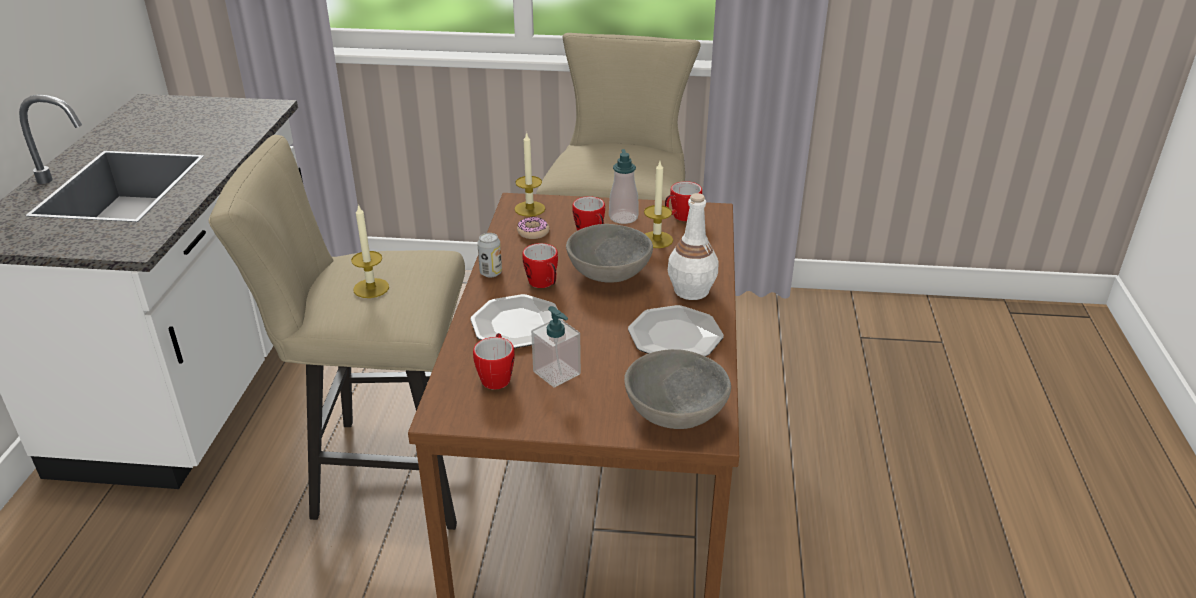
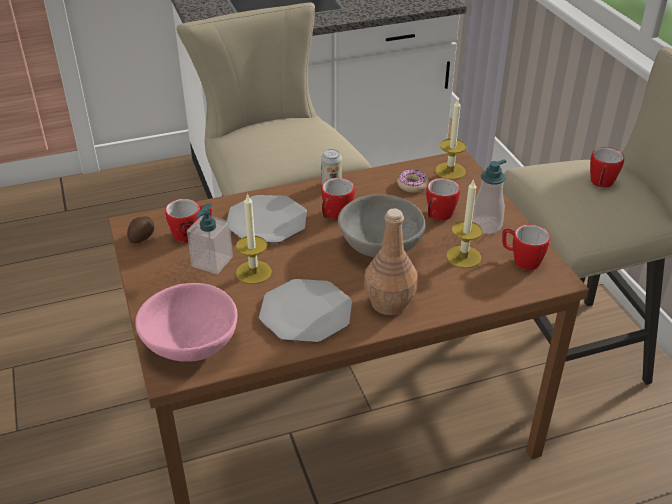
camera: 65 degrees right, 5 degrees up
(371, 288) = (268, 141): candle -> candle (253, 272)
(472, 411) = (143, 237): none -> potato
(613, 155) = (601, 184): none -> mug
(677, 412) = (191, 344): grey bowl -> pink bowl
(691, 291) = (388, 303): white bottle -> brown bottle

